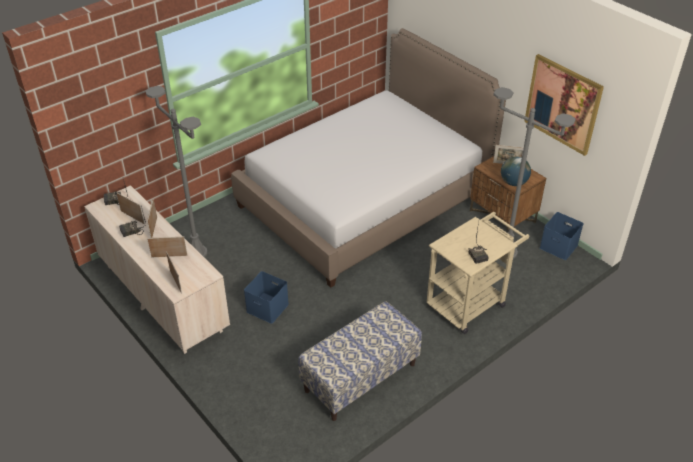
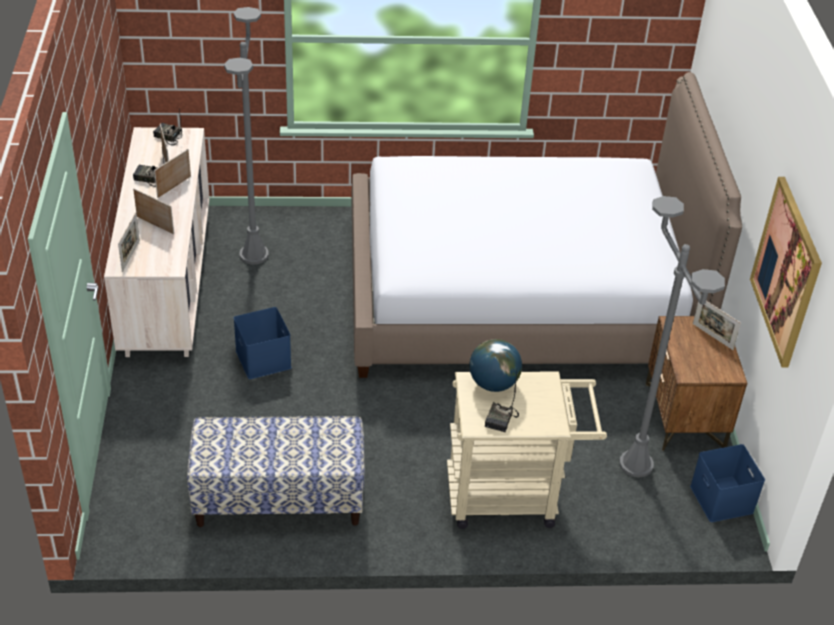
camera: 35 degrees right, 0 degrees up
(514, 183) = (690, 365): globe -> globe (493, 384)

